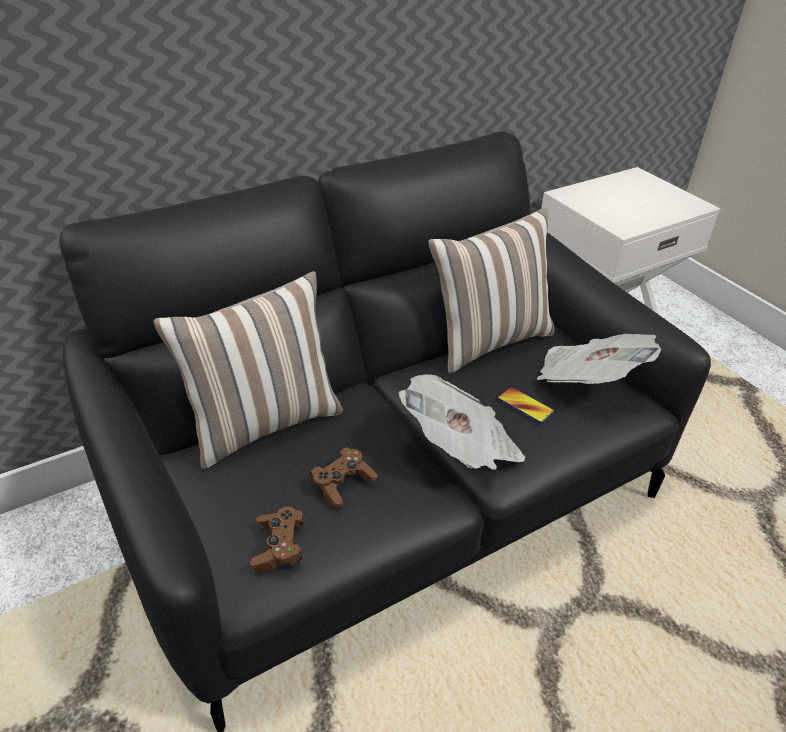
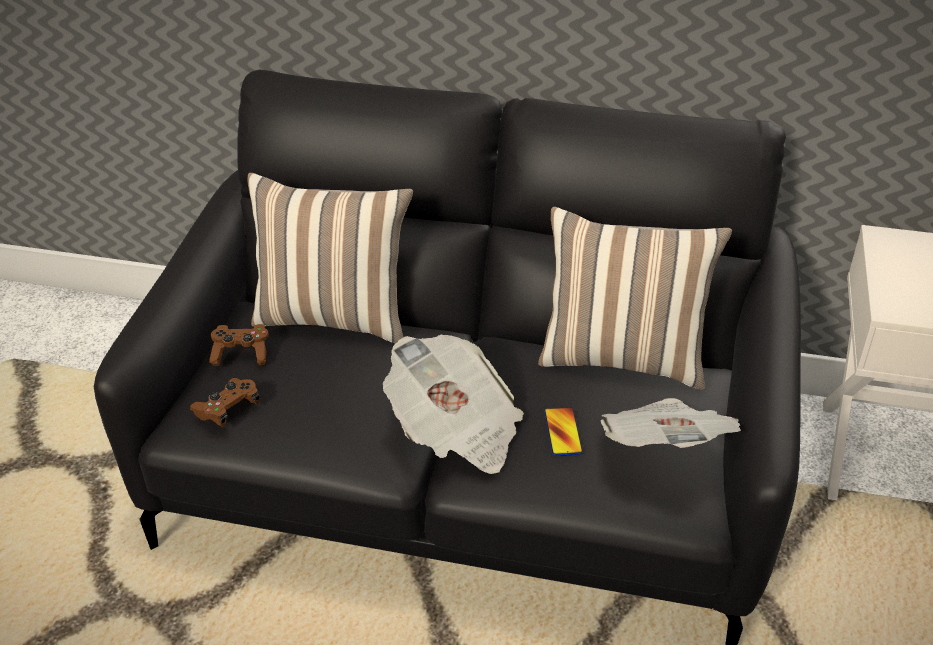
camera: 45 degrees right, 0 degrees up
(343, 484) = (324, 396): brown game controller -> brown game controller (241, 354)

